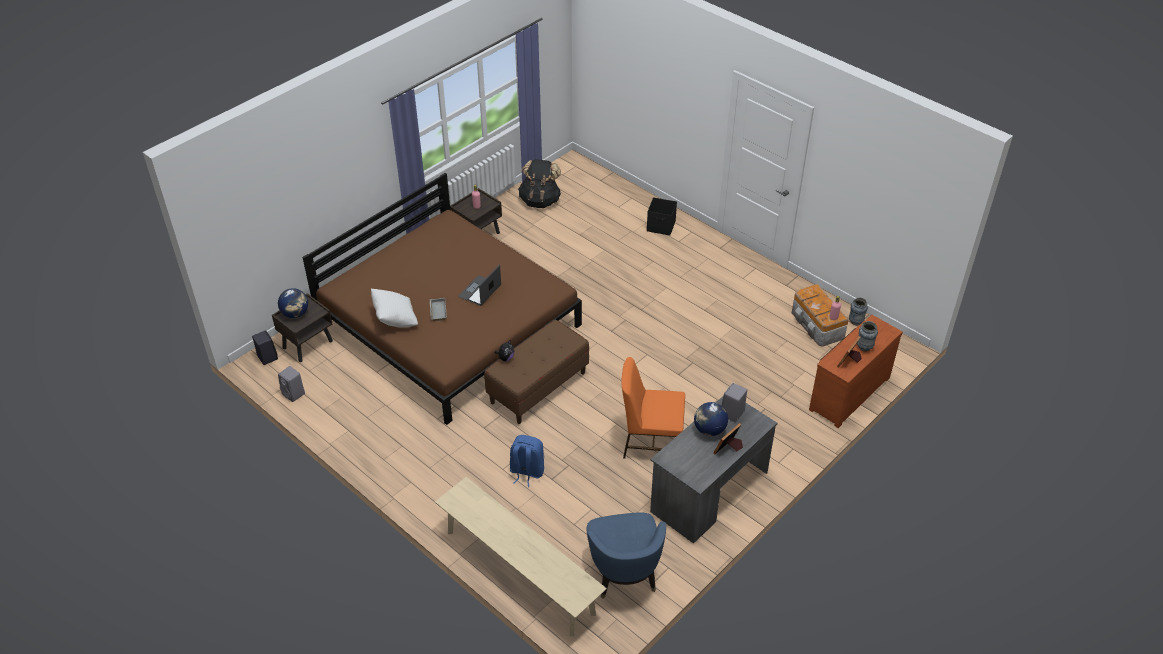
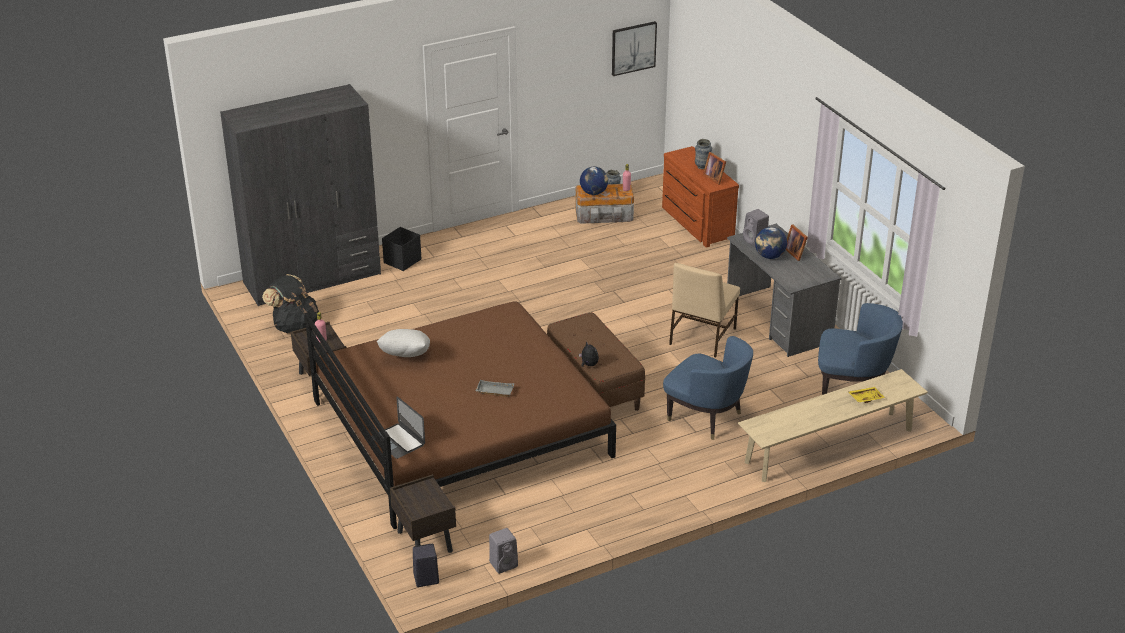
camera: 70 degrees left, 10 degrees down
(295, 314) = (419, 503): globe -> globe (593, 193)
(395, 320) = (489, 423): white pillow -> white pillow (405, 357)
(480, 291) = (480, 358): laptop -> laptop (398, 441)
(526, 471) = (706, 417): blue backpack -> blue armchair
(541, 566) = (865, 398): none -> yellow tray
(608, 189) = (313, 278): none -> grey wardrobe
(650, 441) = (701, 337): orange chair -> beige chair
(922, 207) = (633, 48): none -> picture

